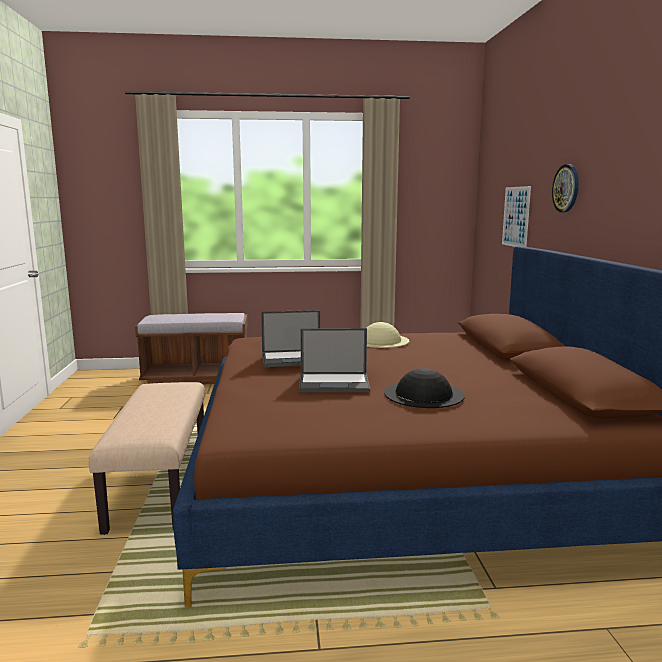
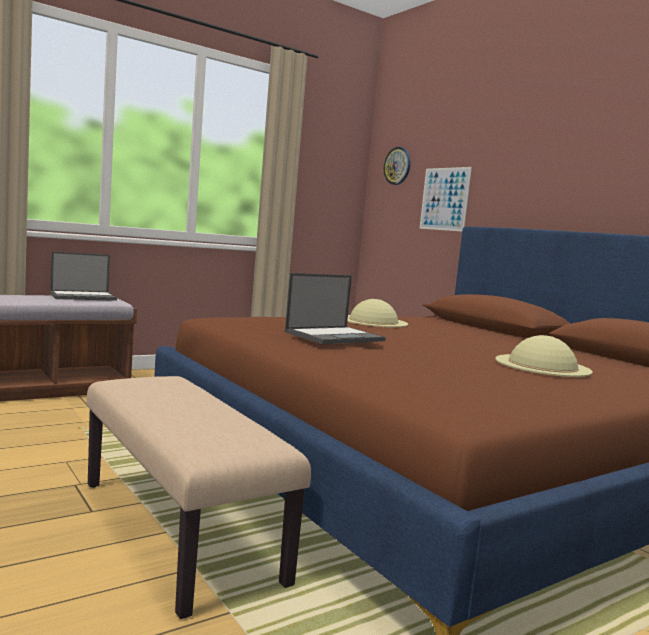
camera: 30 degrees left, 5 degrees down
(335, 383) = (433, 359): laptop -> laptop (84, 296)
(423, 394) = (542, 365): black hat -> beige hat
(566, 188) = (534, 168): wall clock -> wall clock (397, 166)

